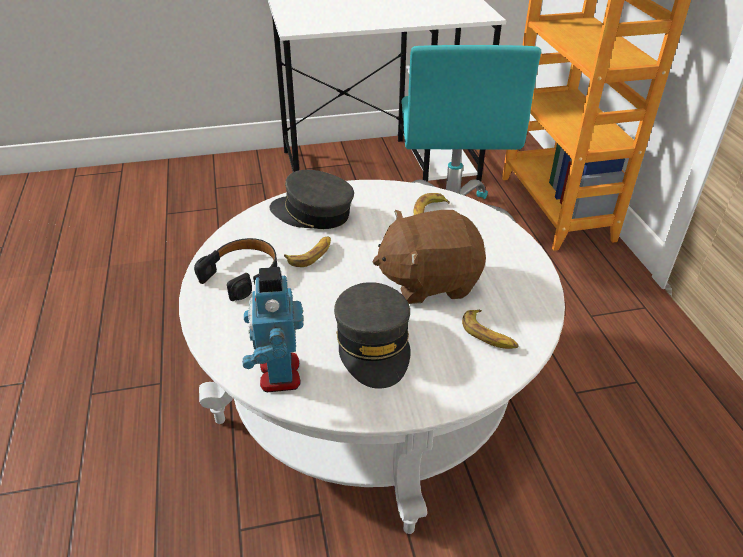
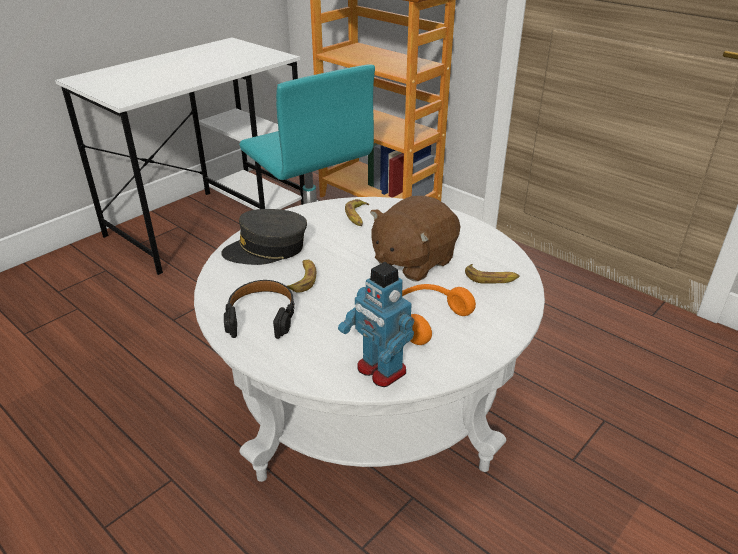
camera: 35 degrees left, 5 degrees down
(374, 345) = (425, 318): grey cap -> orange headphones

